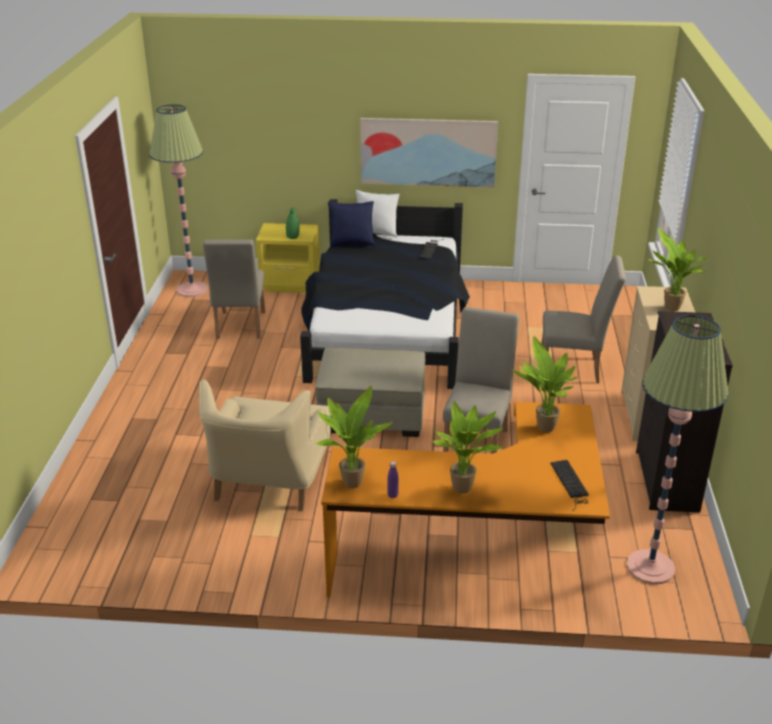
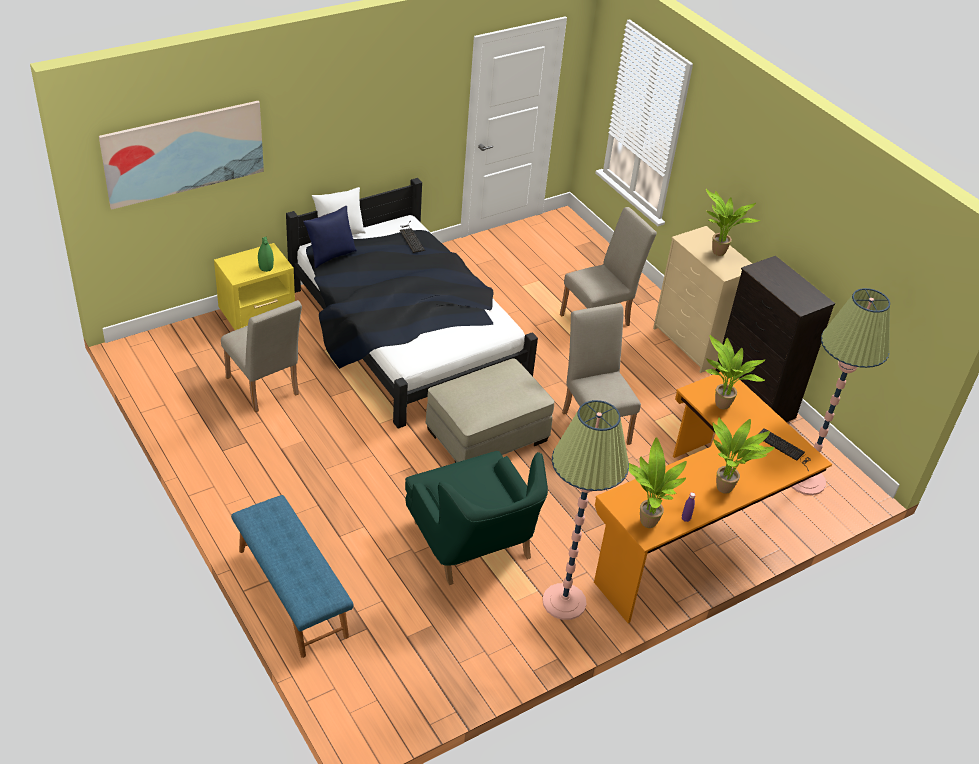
camera: 40 degrees left, 10 degrees up
(98, 454) = (291, 592): none -> blue bench
(192, 289) = (159, 361): floor lamp -> floor lamp (564, 602)
(268, 480) = (473, 542): beige armchair -> green armchair
(428, 152) = (382, 136): picture -> picture (184, 153)

